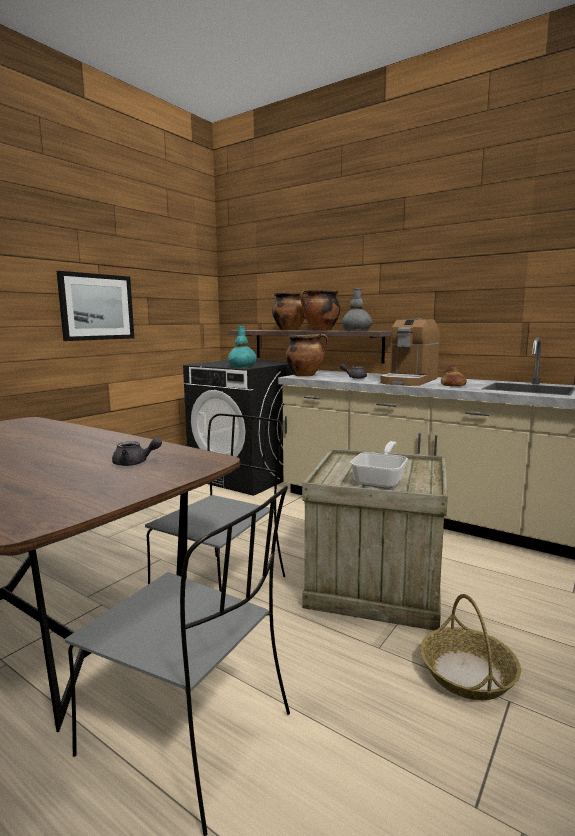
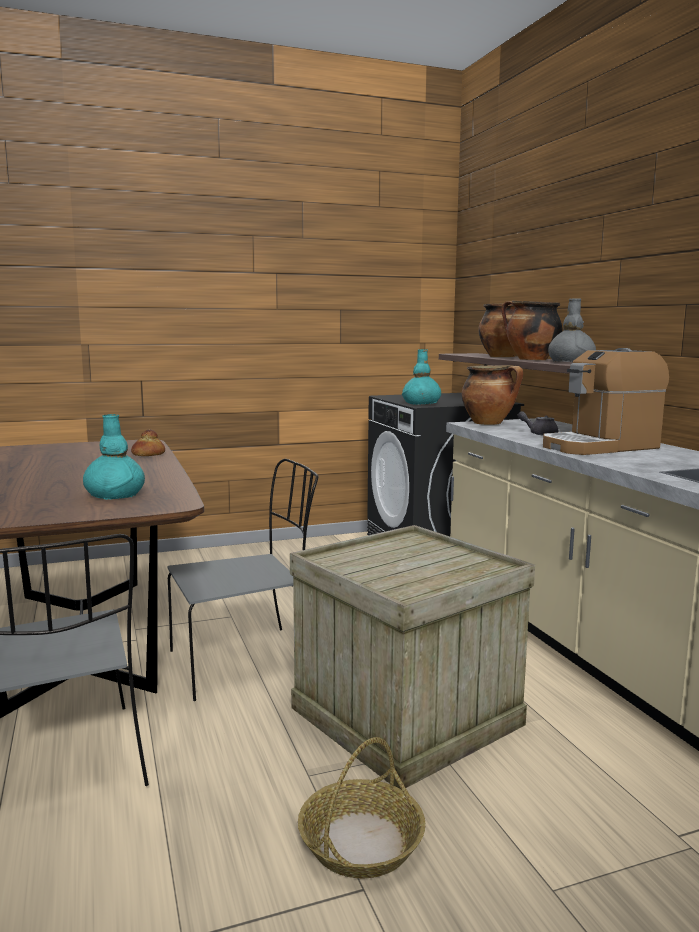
camera: 35 degrees right, 0 degrees up
(97, 307) = (270, 322): picture -> none
(135, 463) = (115, 494): grey teapot -> turquoise vase
(381, 480) = (386, 572): frying pan -> none
(453, 385) = (639, 461): bread -> bread (148, 454)

